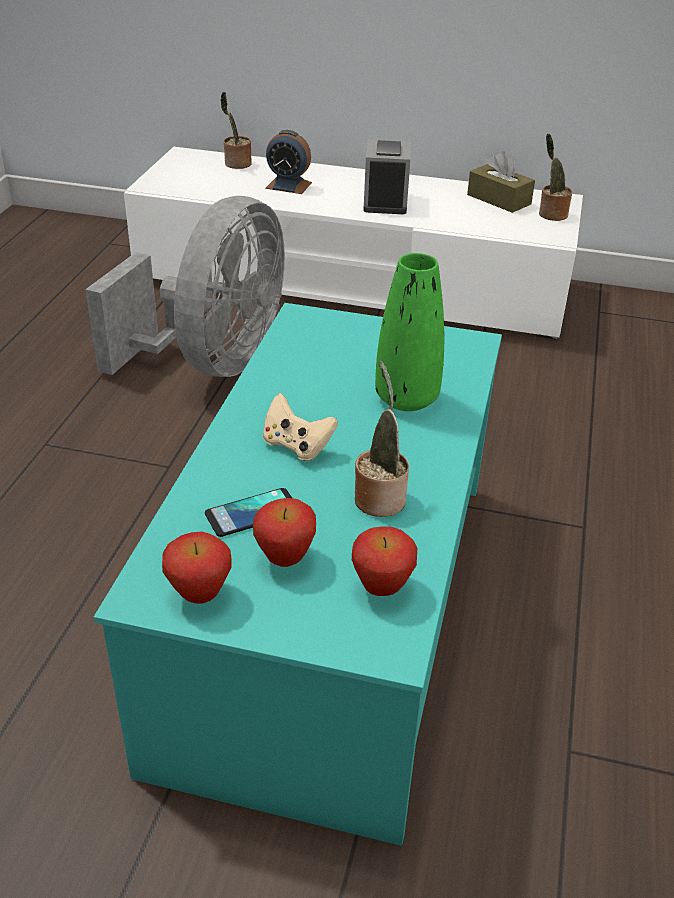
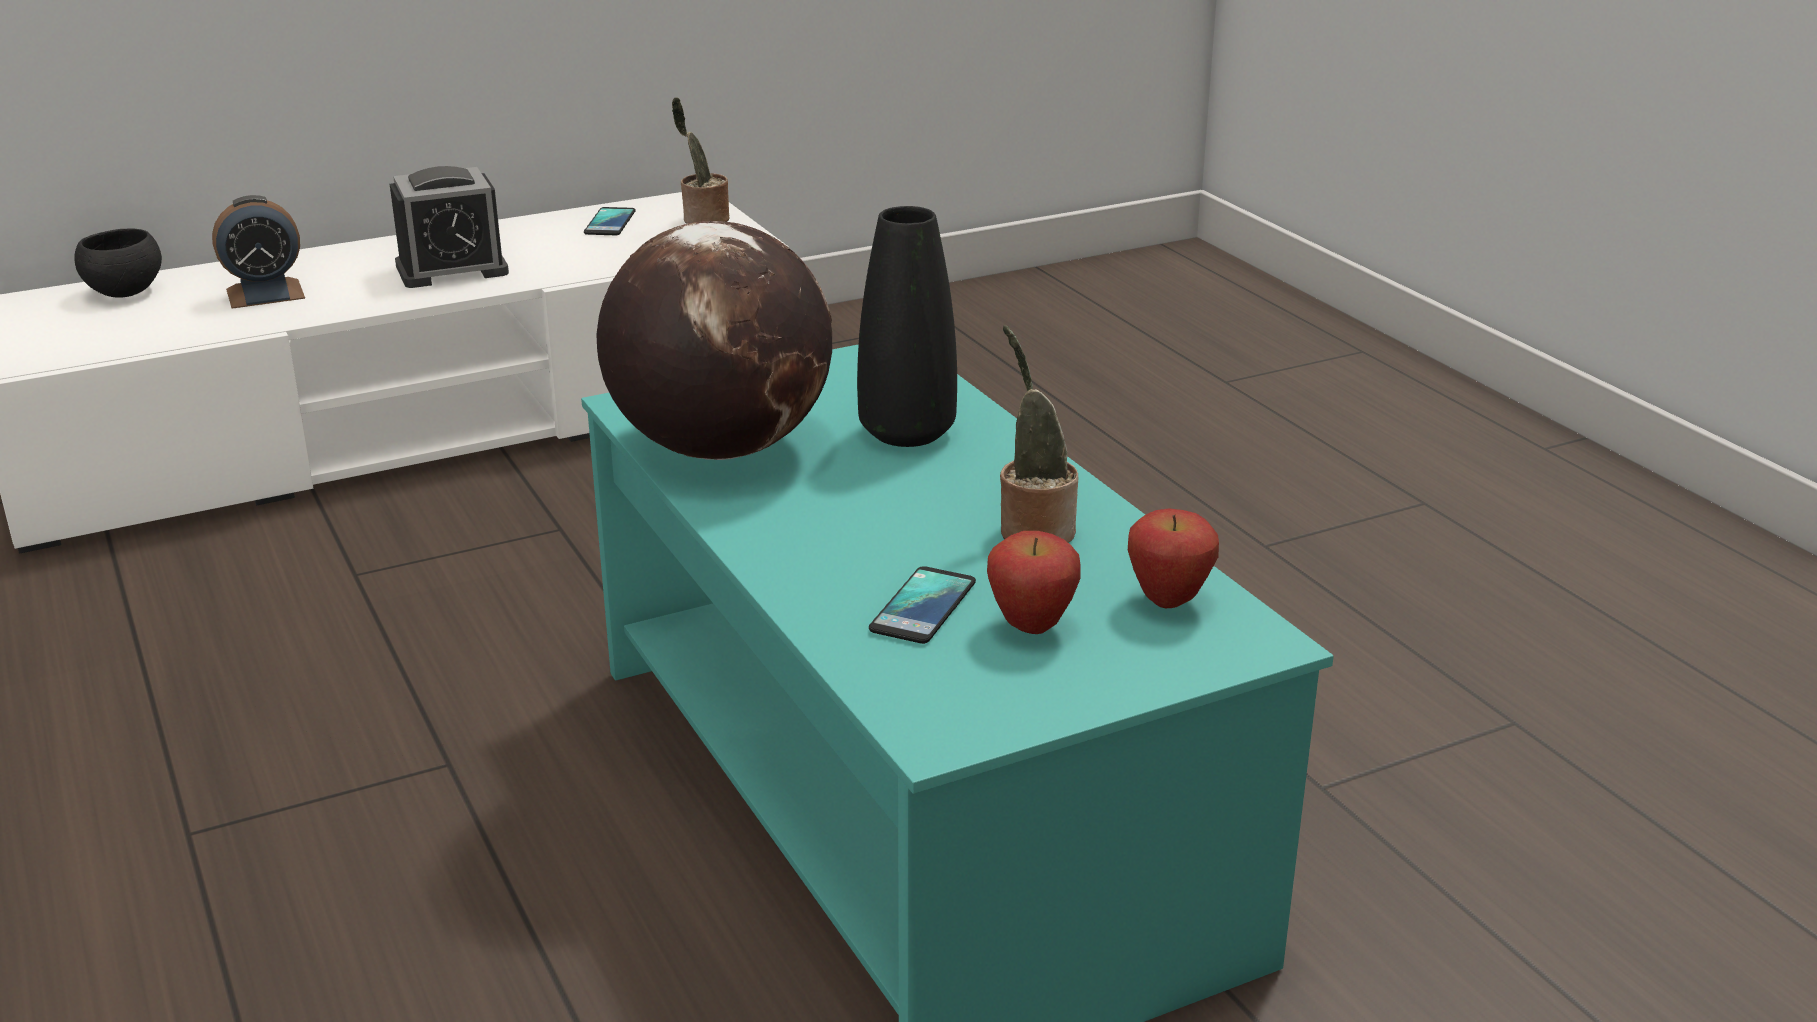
camera: 40 degrees left, 10 degrees down
(200, 595) = (998, 701): apple -> none
(213, 362) = (330, 610): grey fan -> none
(236, 164) = (125, 292): potted plant -> black bowl
(296, 446) = (861, 527): beige game controller -> none
(301, 363) = (720, 448): none -> globe
(385, 201) = (452, 269): alarm clock -> alarm clock turned 105 degrees clockwise
(406, 399) = (907, 433): green vase -> black vase
(499, 199) = (610, 223): brown tissue box -> phone

